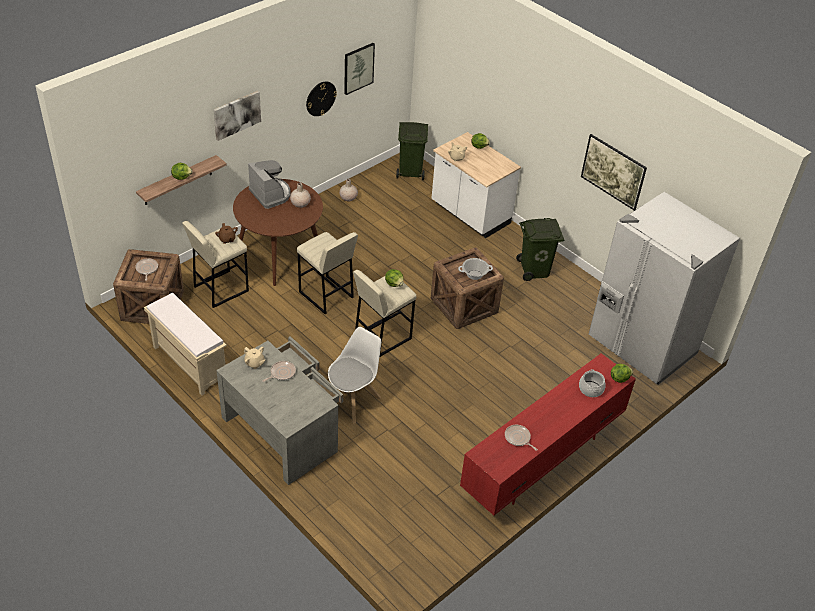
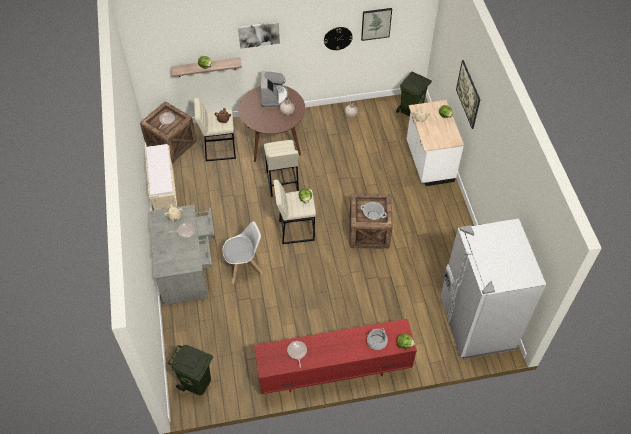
camera: 35 degrees right, 10 degrees up
(535, 270) = (442, 227): green trash can -> green trash can (196, 383)
(610, 182) = (500, 190): picture -> picture (466, 101)

